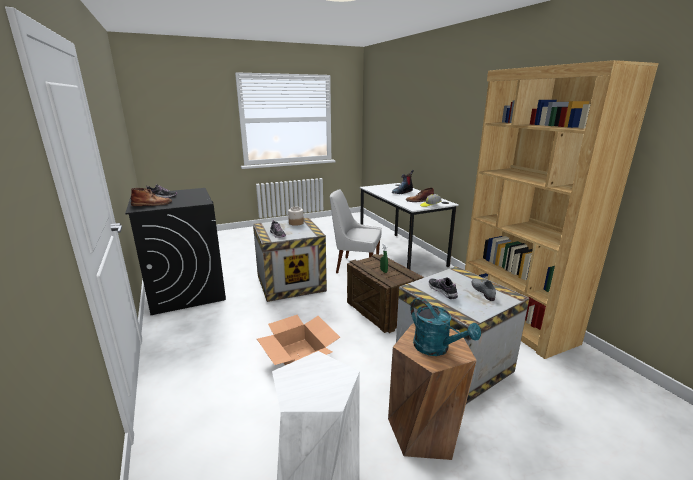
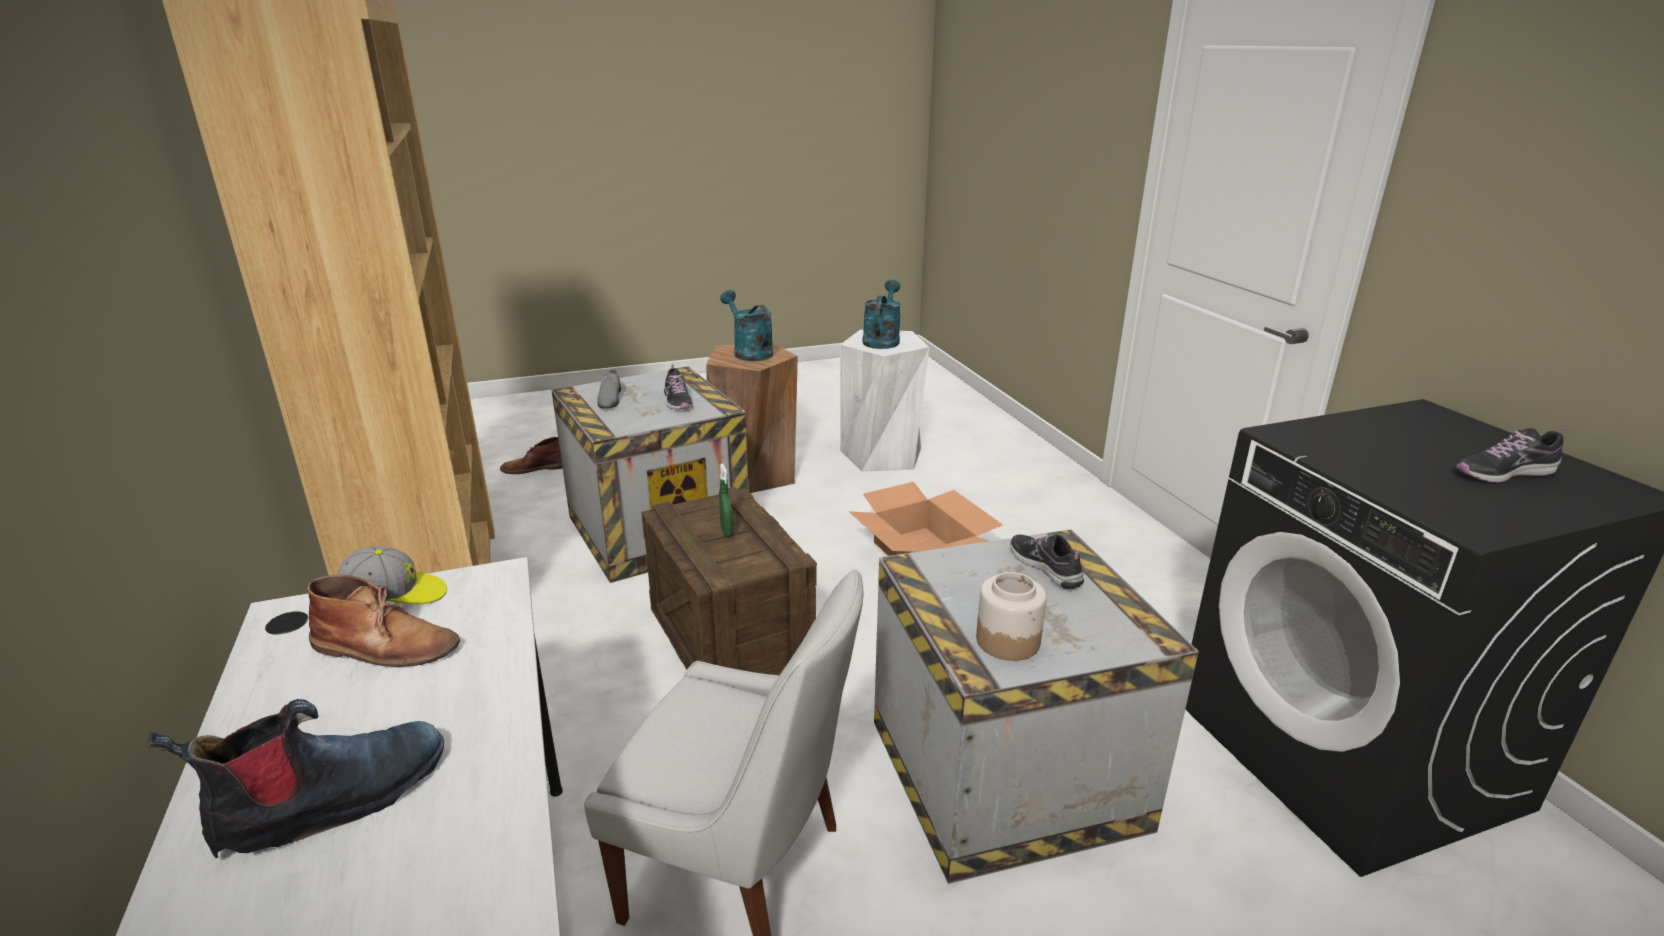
camera: 175 degrees left, 5 degrees up
(152, 204) = (1433, 431): brown boot -> brown boot (534, 468)
(317, 382) = (882, 340): none -> turquoise watering can

